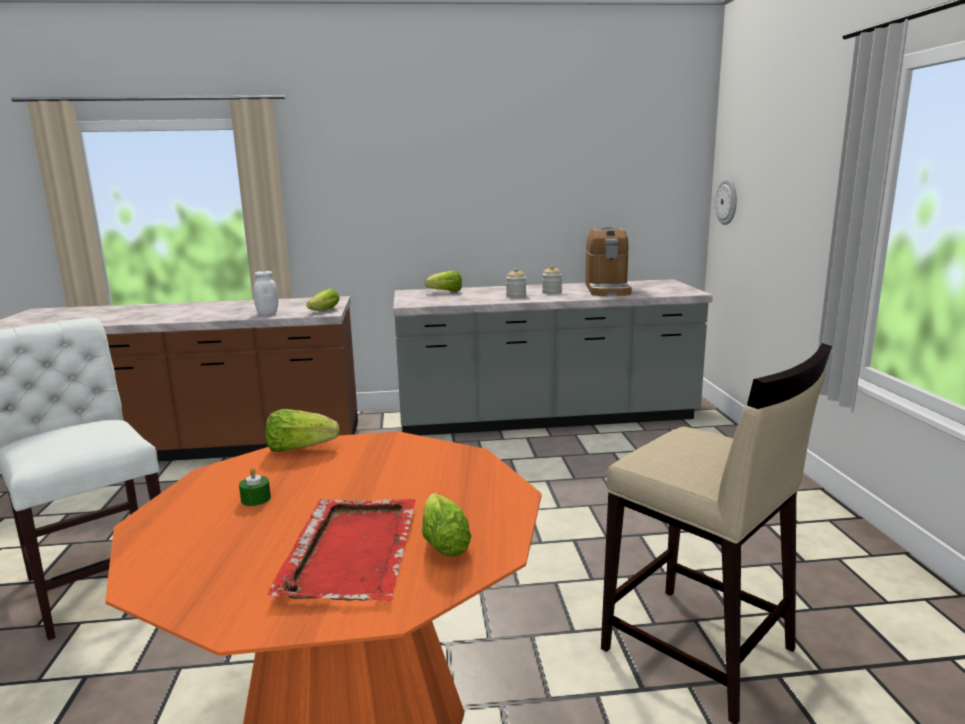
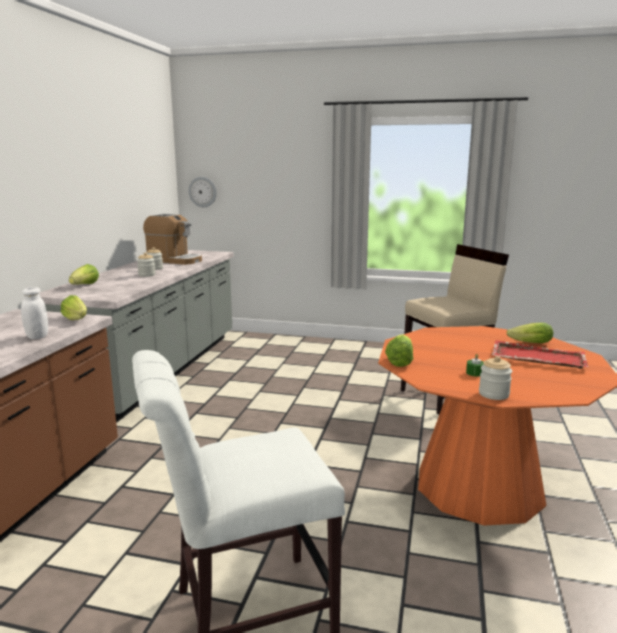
camera: 70 degrees left, 0 degrees up
(163, 517) = (493, 394): none -> jar

